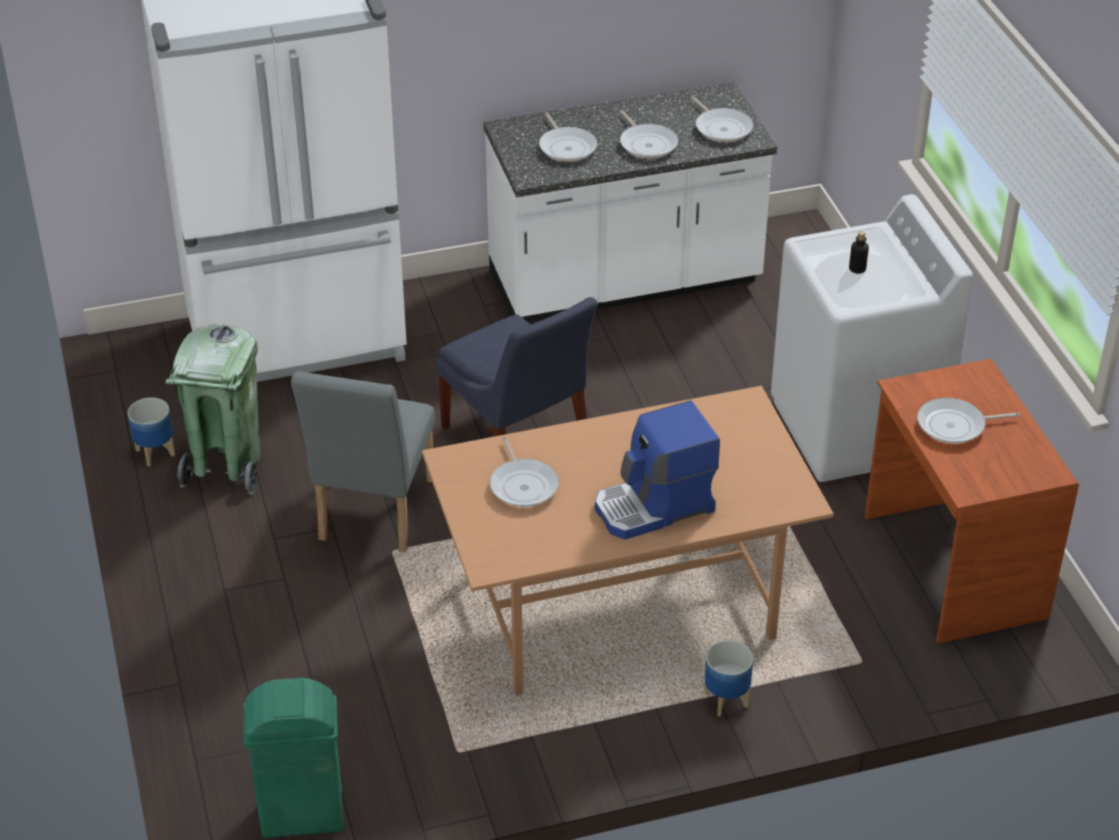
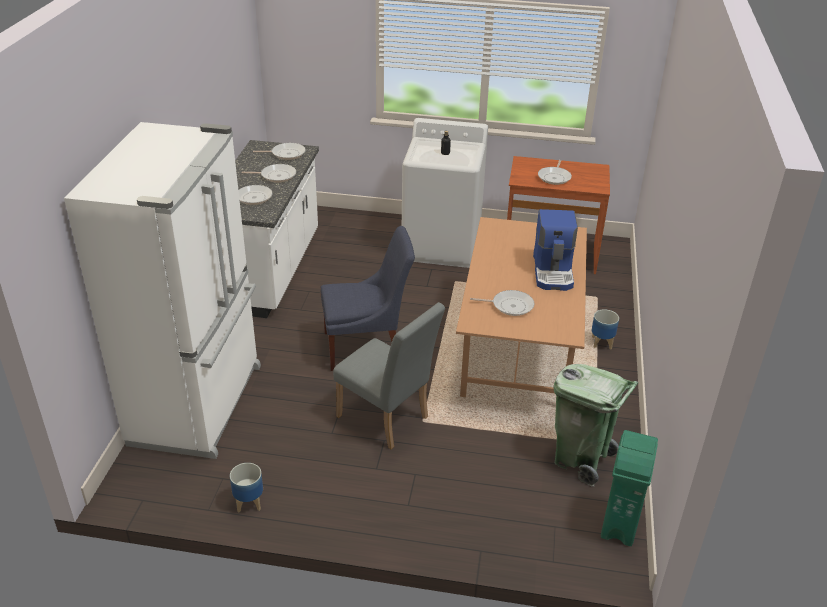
camera: 65 degrees left, 5 degrees down
(226, 466) = (291, 471): green trash can -> green trash can (581, 459)

